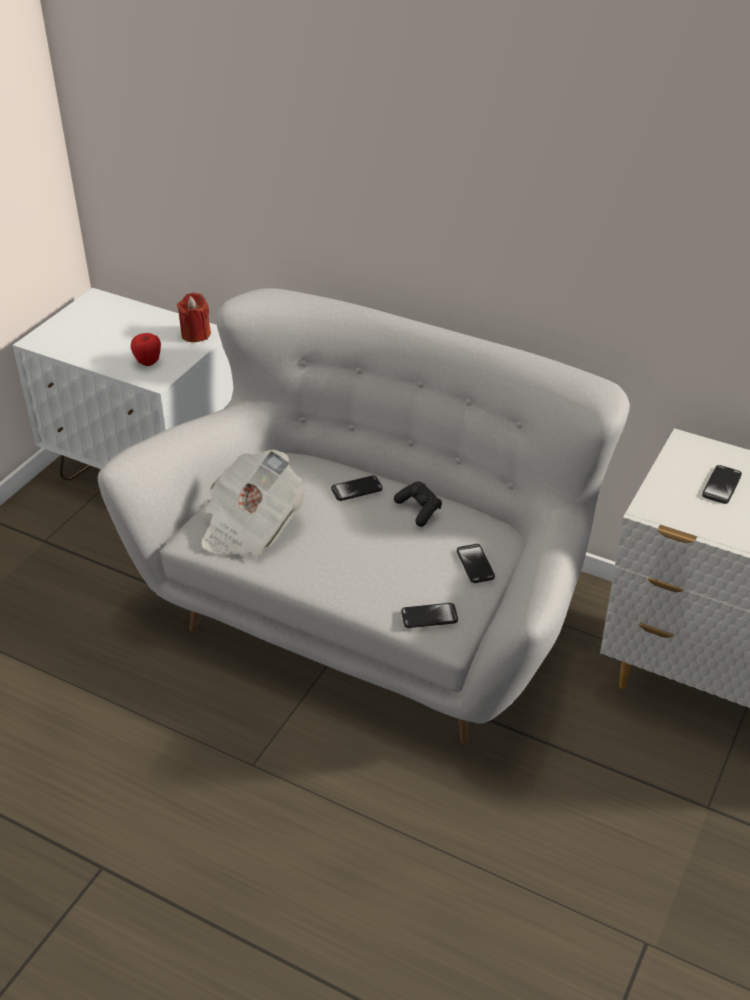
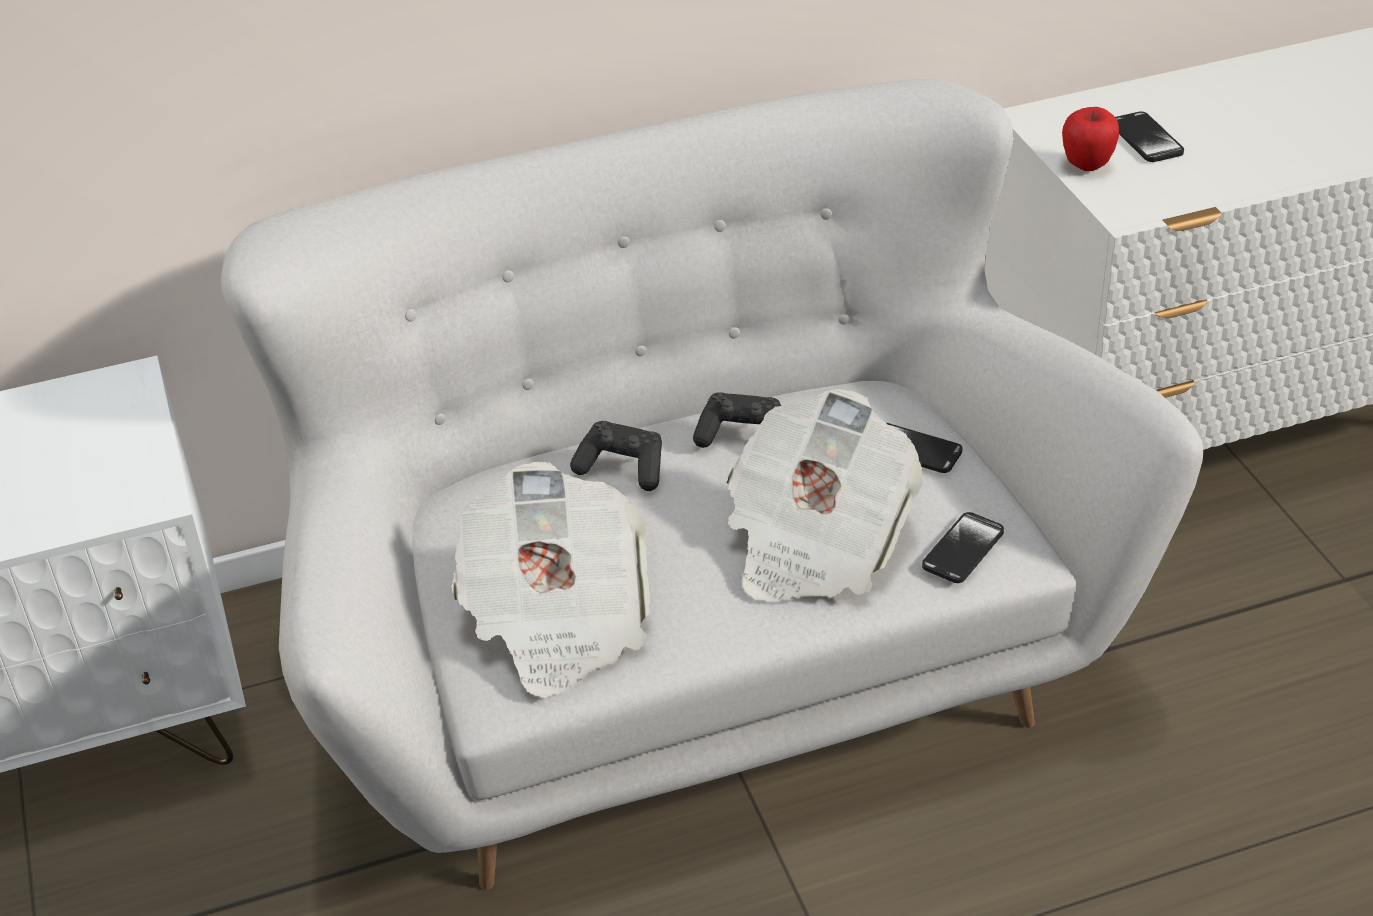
camera: 45 degrees left, 0 degrees up
(148, 362) = (91, 485): apple -> apple (1087, 165)
(196, 334) = (103, 398): red candle -> none
(356, 489) = (623, 468): phone -> black game controller
(379, 569) = (816, 541): none -> newspaper

